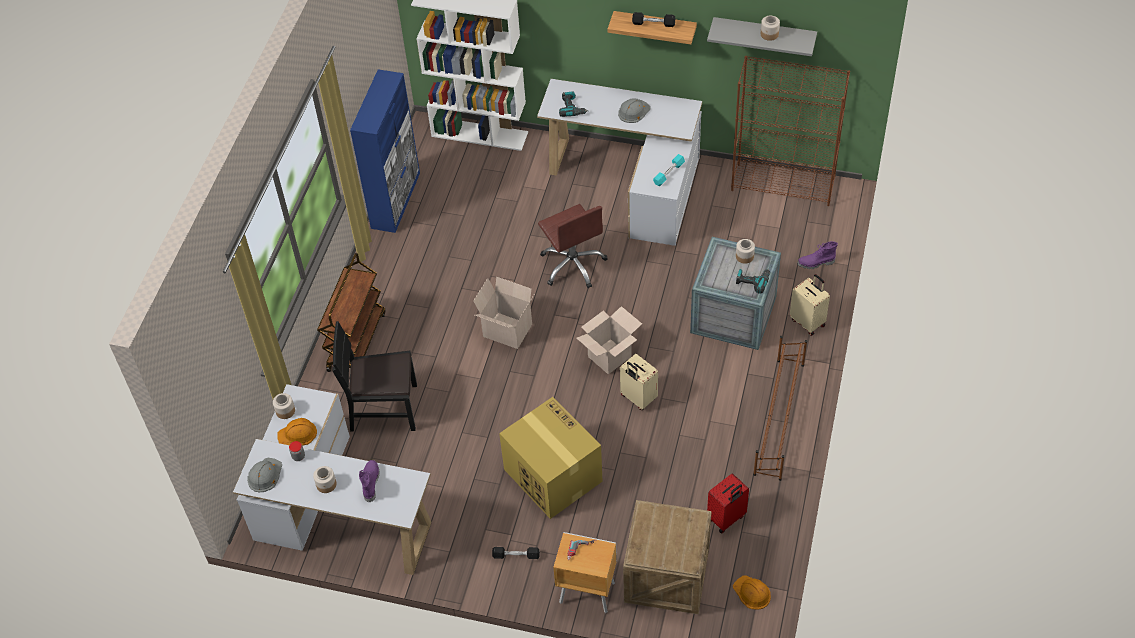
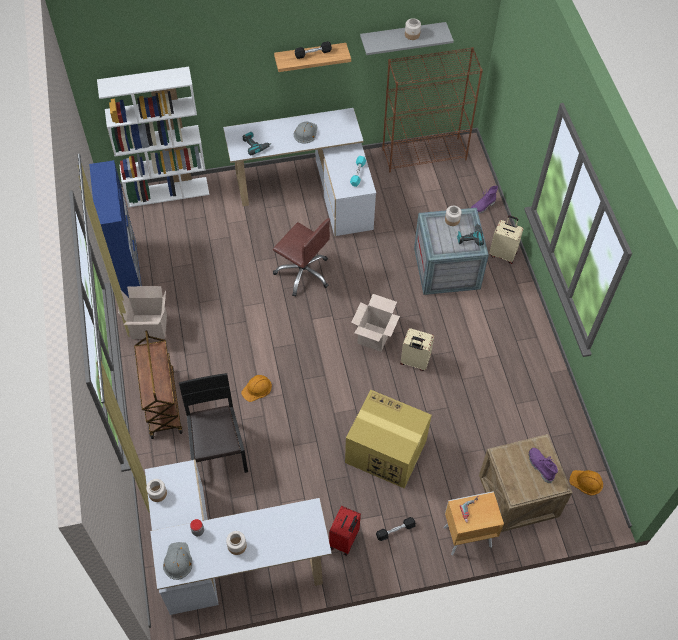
camera: 30 degrees left, 5 degrees up
(297, 434) = (180, 510): orange hard hat -> orange hard hat (257, 389)
(370, 483) = (274, 528): purple boot -> purple boot (540, 466)
(384, 408) = (218, 451): black chair -> black chair turned 105 degrees clockwise
(506, 331) = (281, 347): cardboard box -> cardboard box (148, 328)
(726, 518) = (534, 431): red suitcase -> red suitcase (345, 540)
(778, 419) = (526, 337): brown shoe rack -> none

